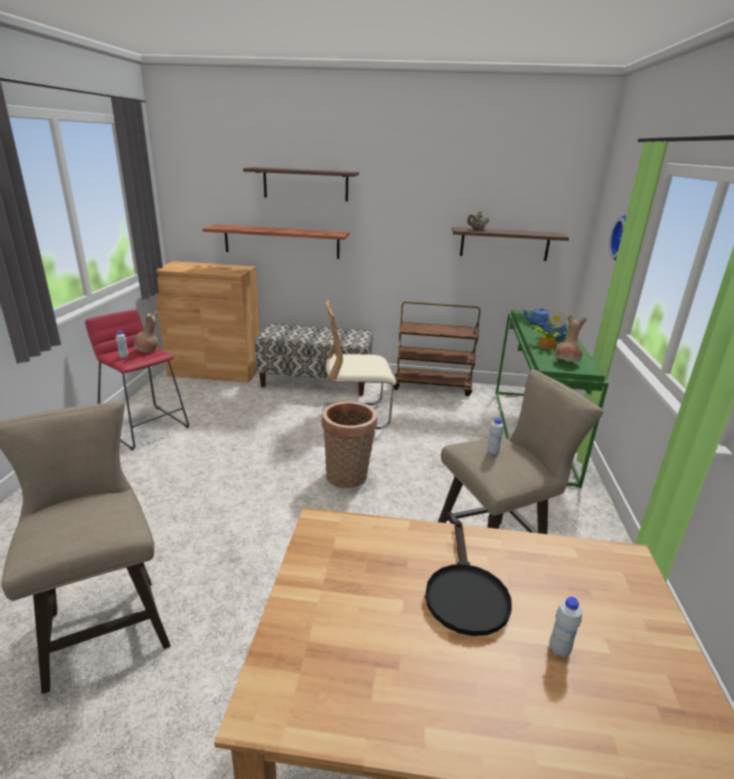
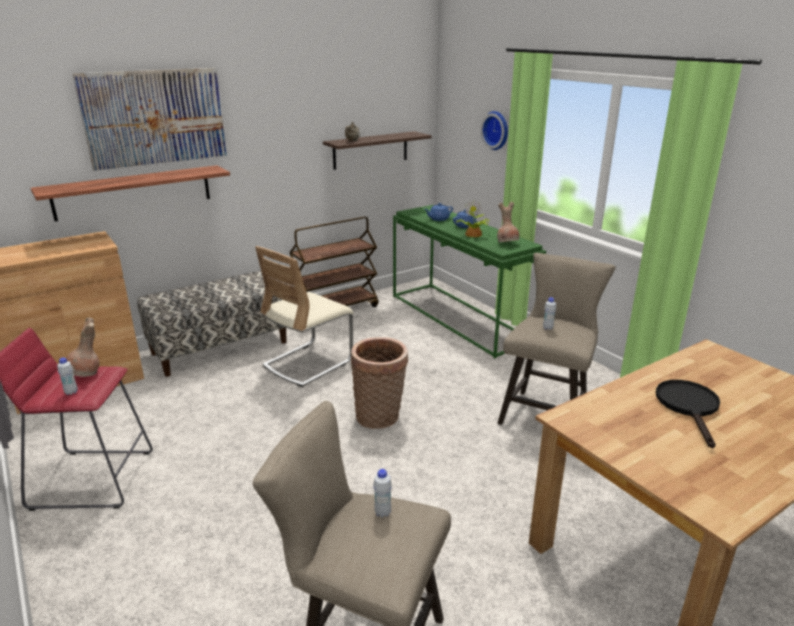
camera: 40 degrees left, 0 degrees up
(305, 184) = (155, 117): shelf -> picture
(464, 593) = (689, 407): black frying pan -> black frying pan turned 135 degrees counterclockwise
(559, 650) = (758, 406): white bottle -> white bottle (382, 513)

